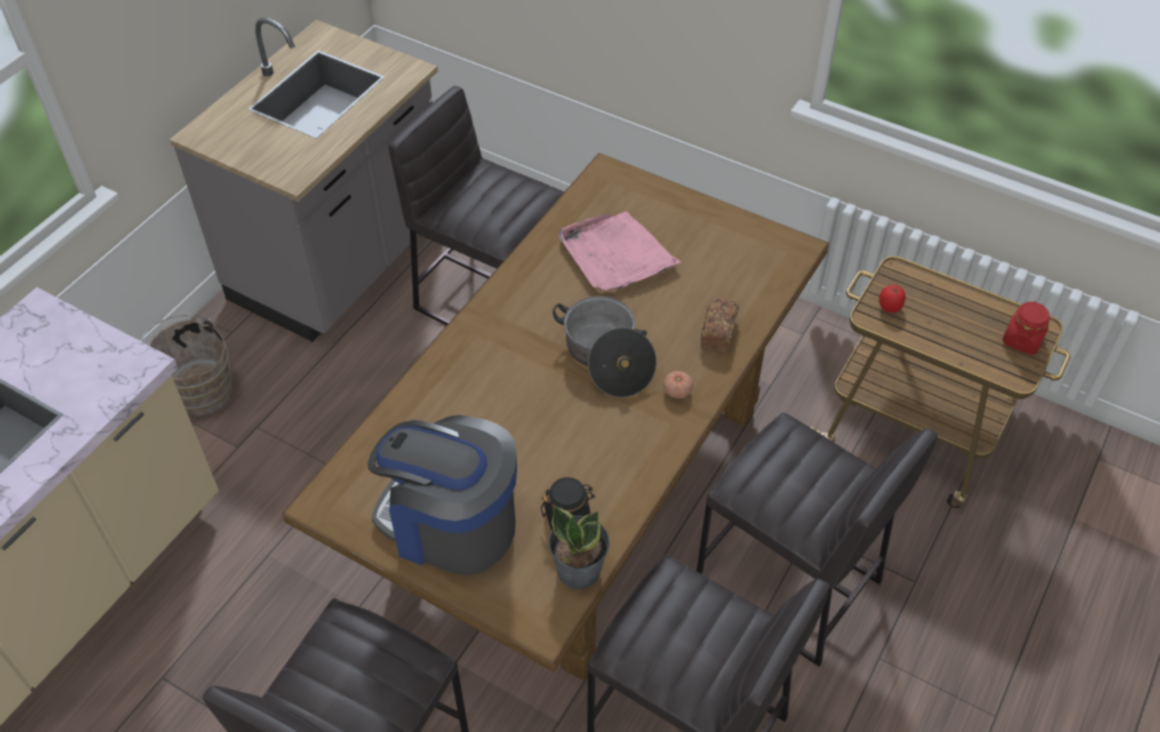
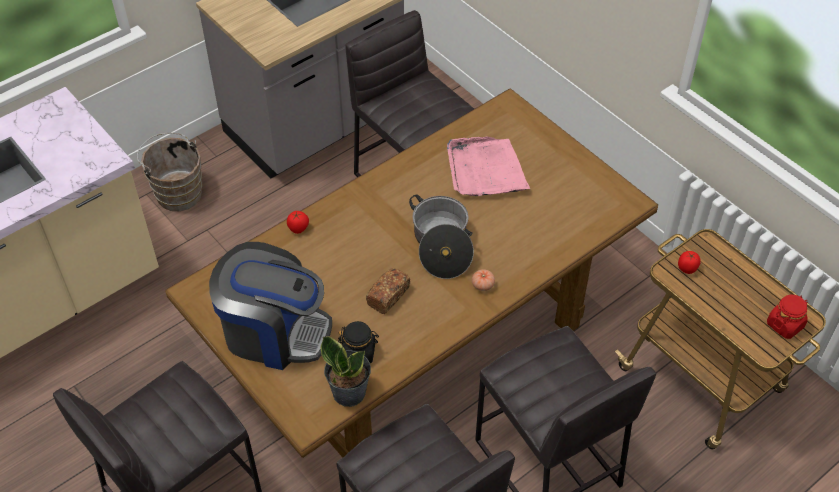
camera: 20 degrees right, 0 degrees up
(421, 387) = (298, 229): none -> tomato
(450, 524) = (274, 332): coffee machine -> coffee machine turned 150 degrees clockwise
(718, 333) = (535, 250): bread -> bread (388, 296)

